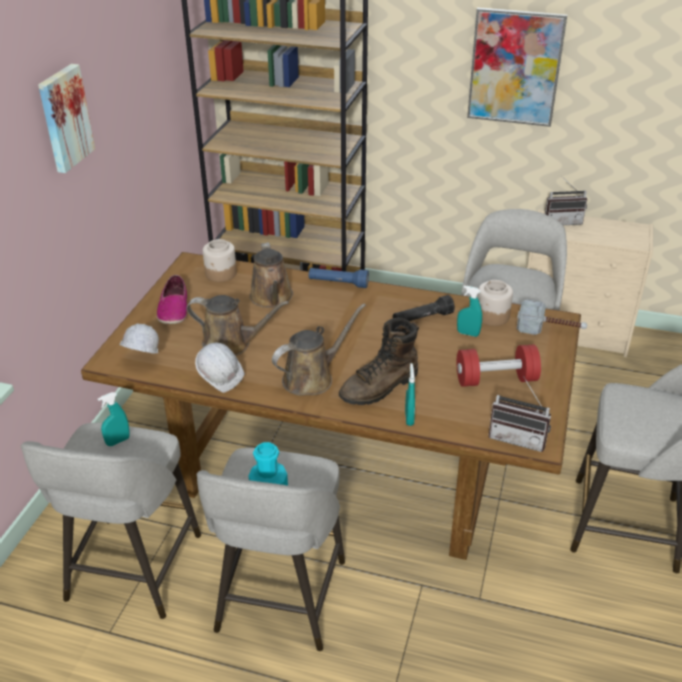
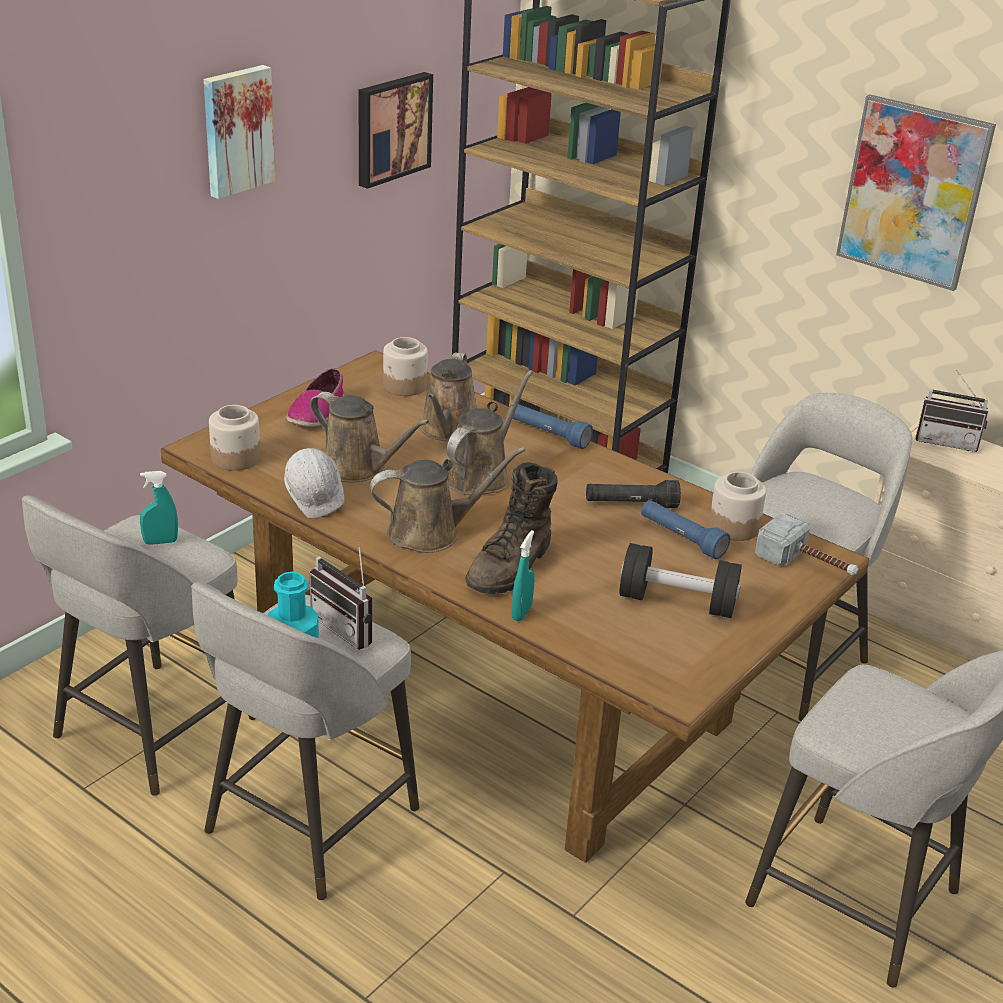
camera: 20 degrees right, 5 degrees down
(141, 362) = (235, 459): white hard hat -> jar
(150, 90) = (391, 128): none -> picture
(315, 326) = (480, 475): none -> brown watering can
(380, 387) = (511, 567): brown boot -> brown boot turned 45 degrees counterclockwise
(468, 333) = (681, 538): turquoise spray bottle -> blue flashlight
(496, 379) = (677, 602): red dumbbell -> black dumbbell
(518, 437) = (653, 677): radio -> radio (349, 627)

